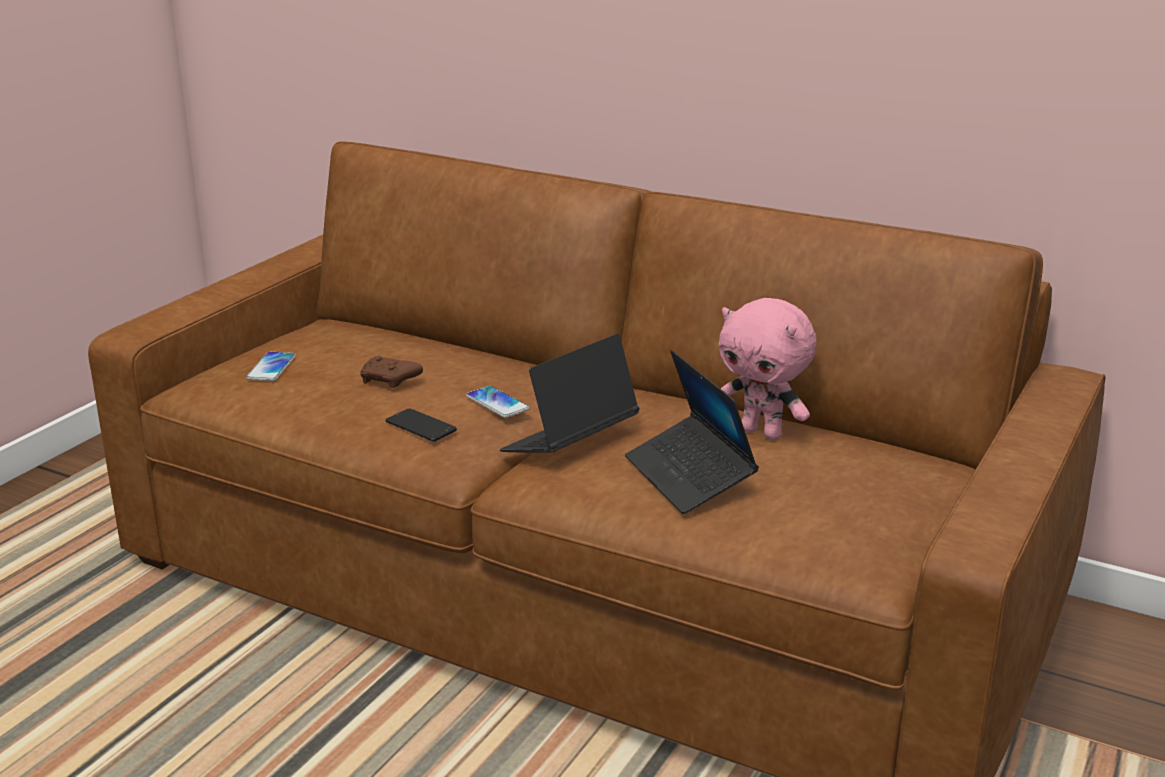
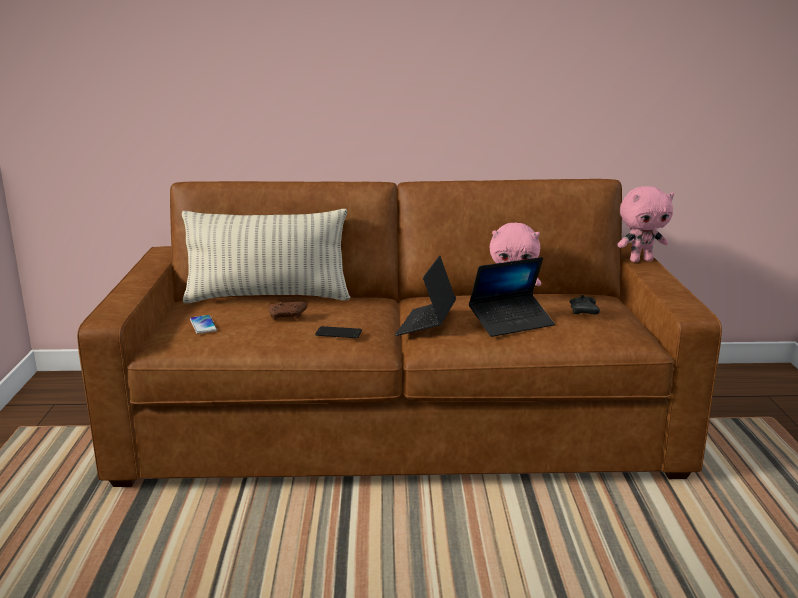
camera: 30 degrees left, 5 degrees down
(418, 341) = (268, 297): none -> pillow
(497, 403) = (362, 315): phone -> none
(689, 476) = (511, 323): laptop -> laptop turned 60 degrees counterclockwise
(839, 489) = (584, 312): none -> black game controller
(1046, 414) = (641, 260): none -> pink plush toy

